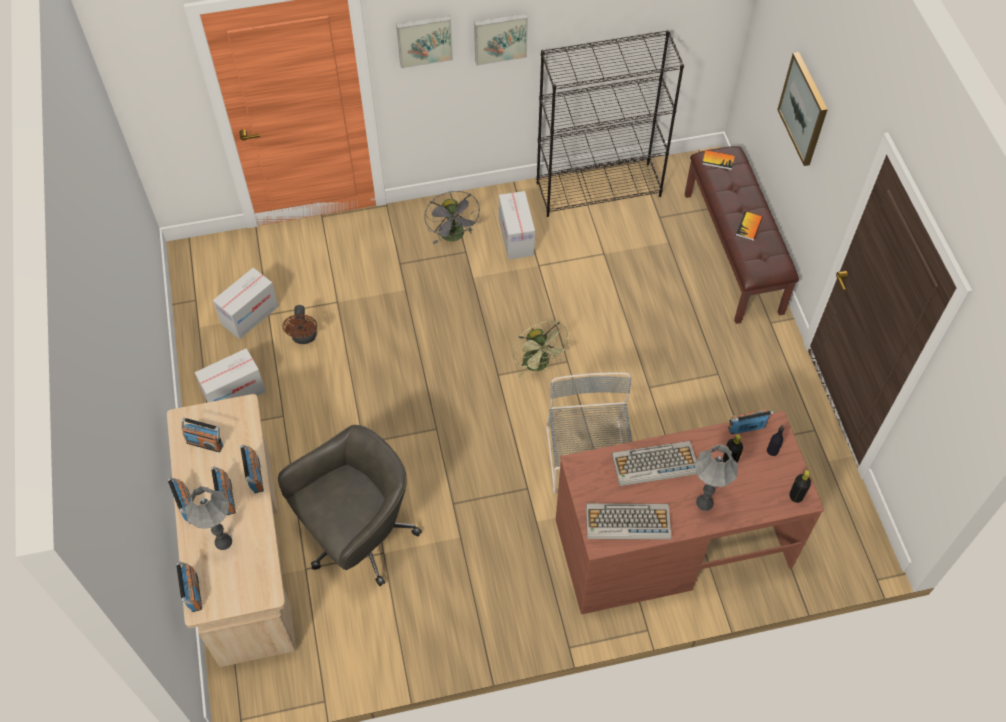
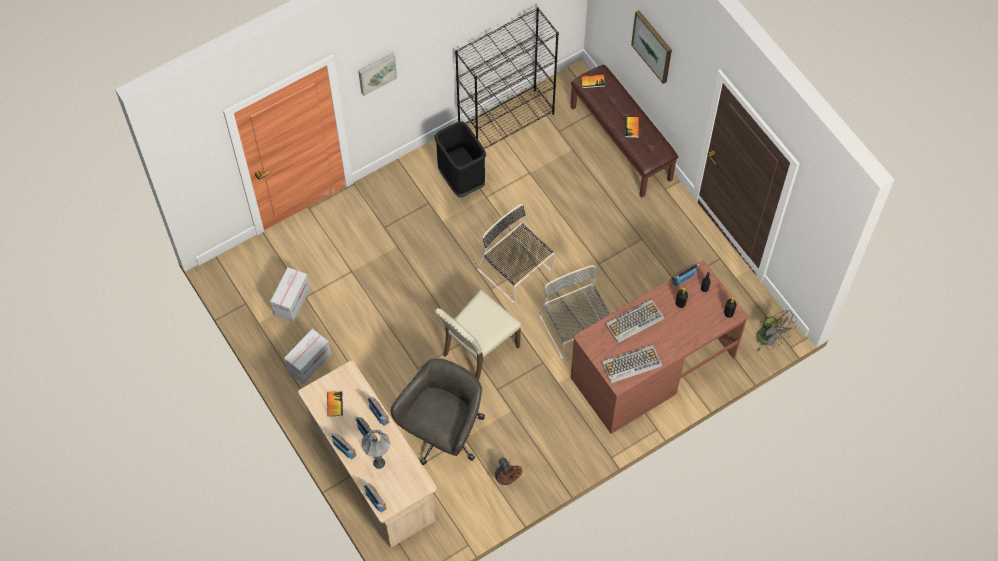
camera: 20 degrees left, 5 degrees up
(205, 443) = (335, 404): radio -> book
(304, 338) = (340, 306): brown fan -> brown fan (507, 478)
(450, 446) = (478, 350): none -> beige chair
(454, 236) = (415, 193): grey fan -> grey fan (770, 339)
(500, 37) = (426, 52): picture -> none
(516, 237) = (461, 180): cardboard box -> black trash can
(539, 365) = (516, 272): green fan -> black chair
(704, 503) = (674, 336): grey table lamp -> none

